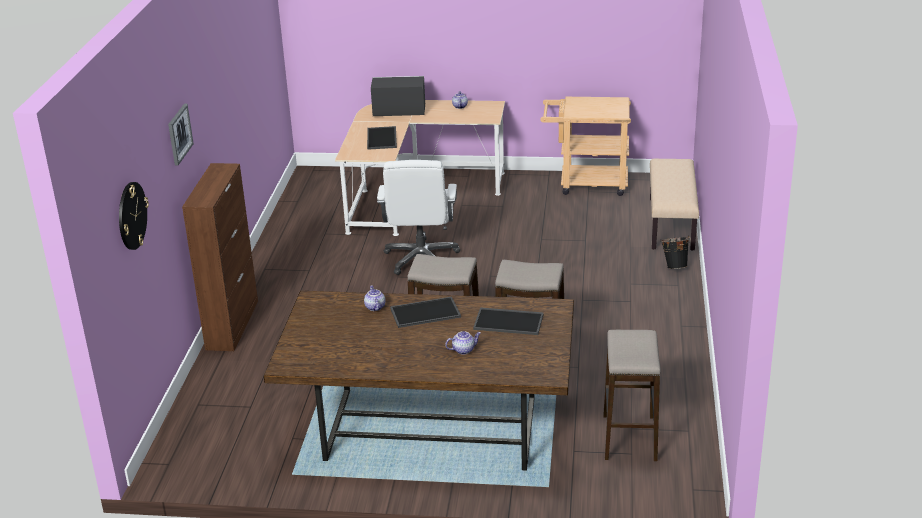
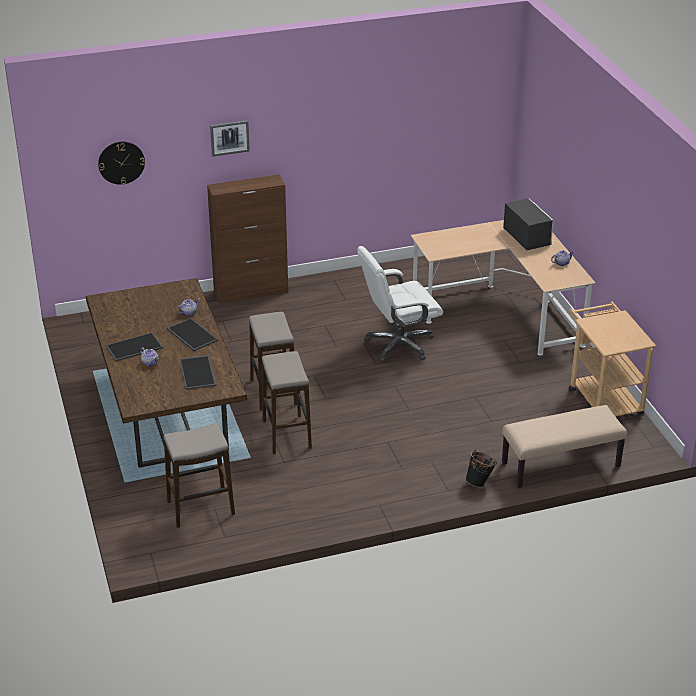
camera: 65 degrees right, 5 degrees up
(382, 138) = (466, 244): tray -> tray (134, 348)

